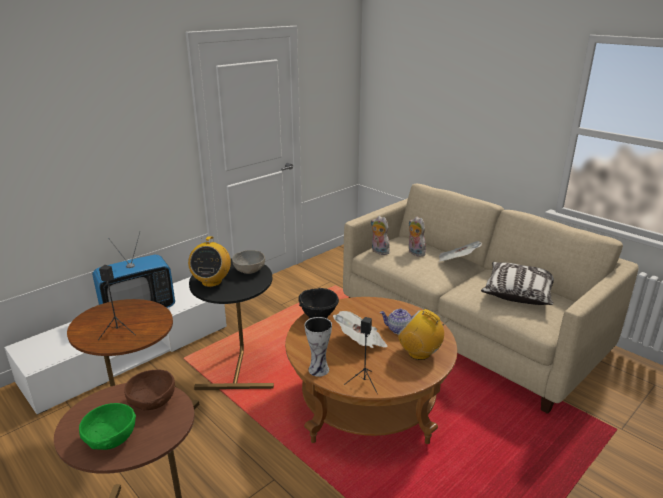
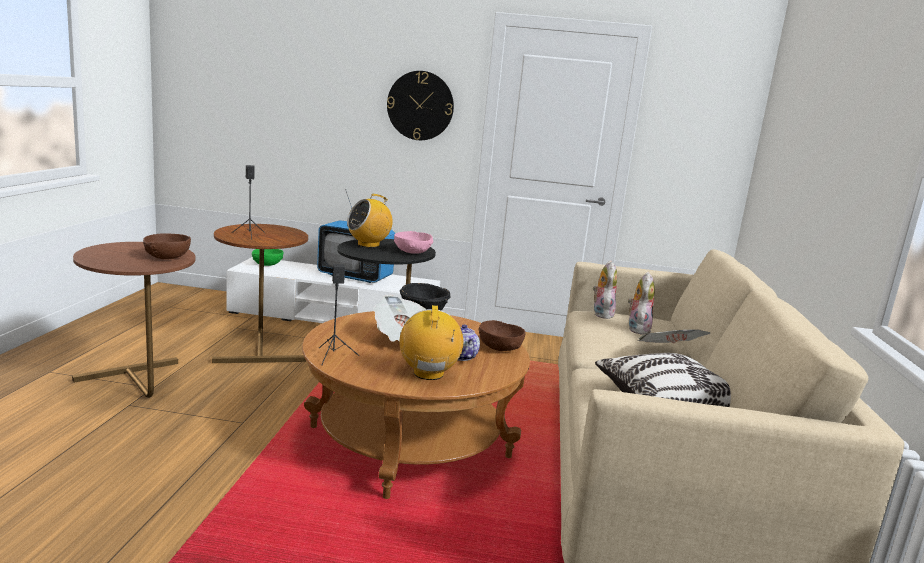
camera: 50 degrees right, 10 degrees down
(110, 438) = (111, 255): green bowl -> green bowl (267, 264)
(140, 133) = (420, 105): none -> wall clock
(249, 270) = (412, 251): grey bowl -> pink bowl
(319, 369) = (330, 333): vase -> none
(394, 309) = (500, 347): none -> brown bowl

